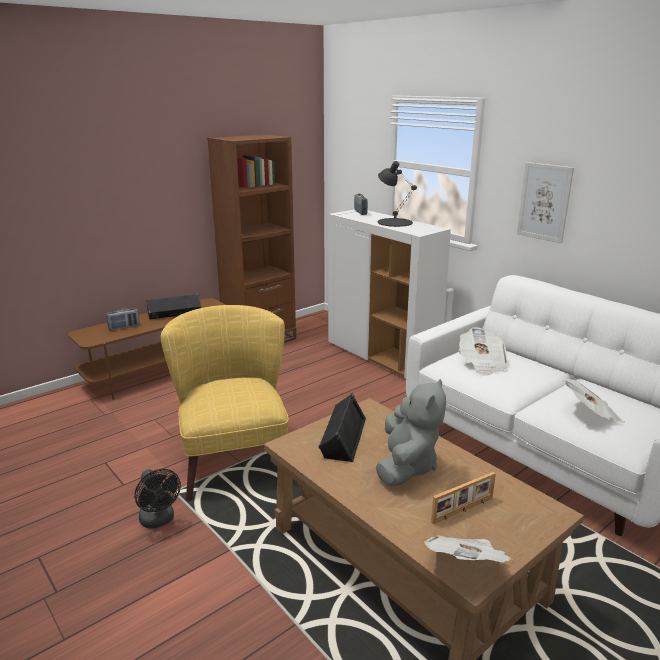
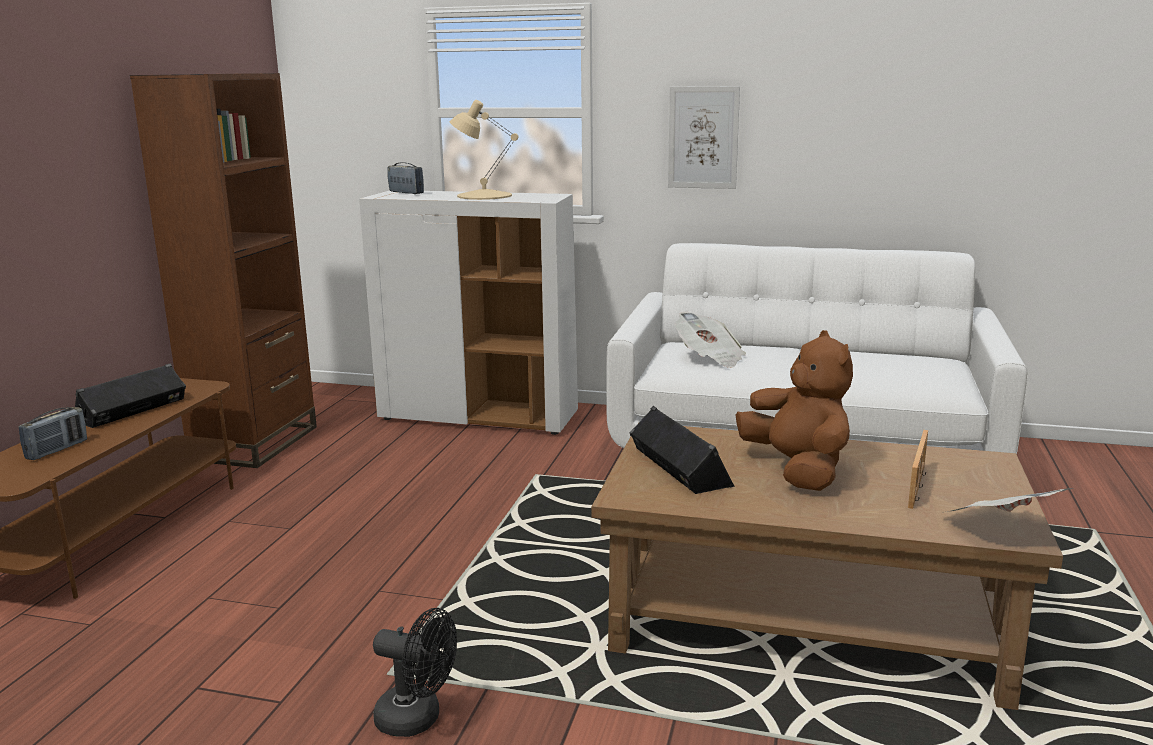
camera: 35 degrees left, 5 degrees down
(234, 456) = (423, 595): yellow armchair -> none
(394, 222) = (483, 195): black table lamp -> beige table lamp
(406, 466) = (797, 470): grey plush toy -> brown plush toy
(590, 415) = (887, 374): newspaper -> none

